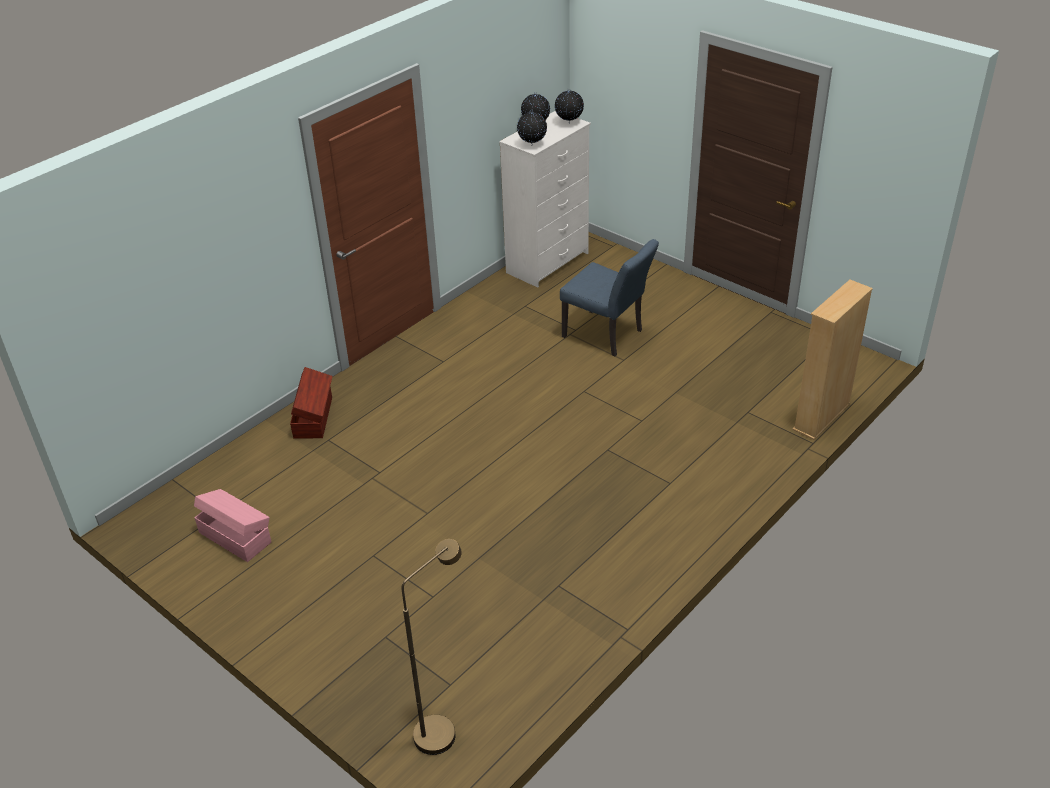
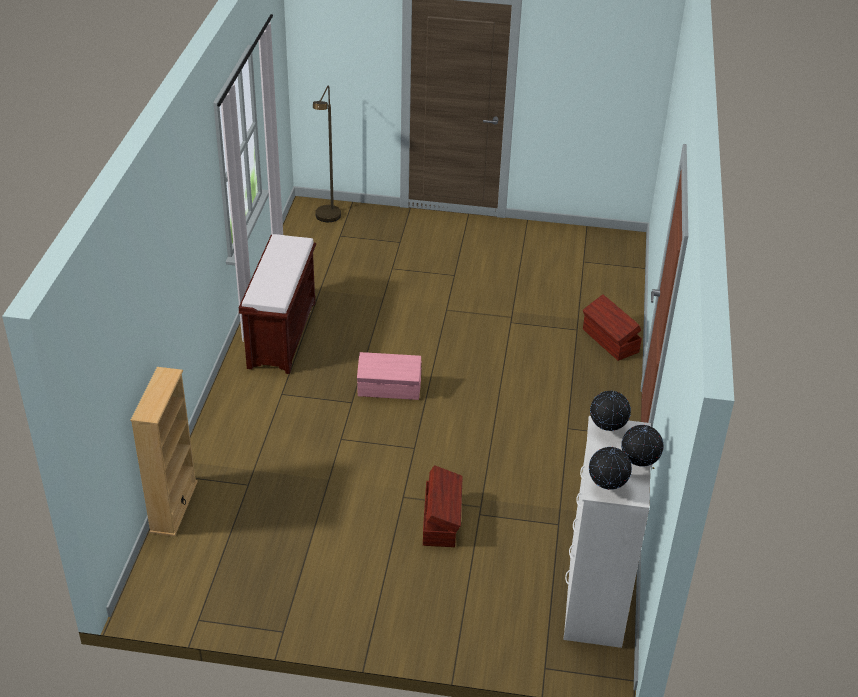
camera: 145 degrees right, 0 degrees up
(235, 536) = (555, 254): pink storage box -> pink storage box (390, 389)
(607, 335) = (441, 520): blue chair -> brown storage box
(627, 554) = (282, 334): none -> brown bench

